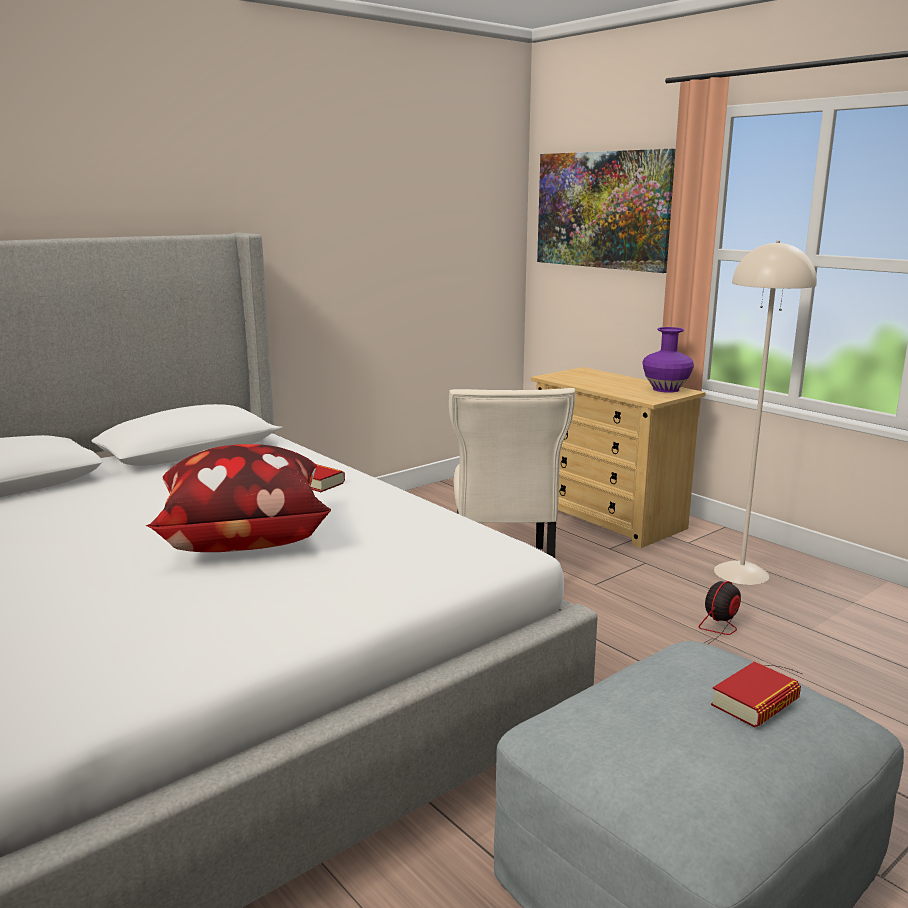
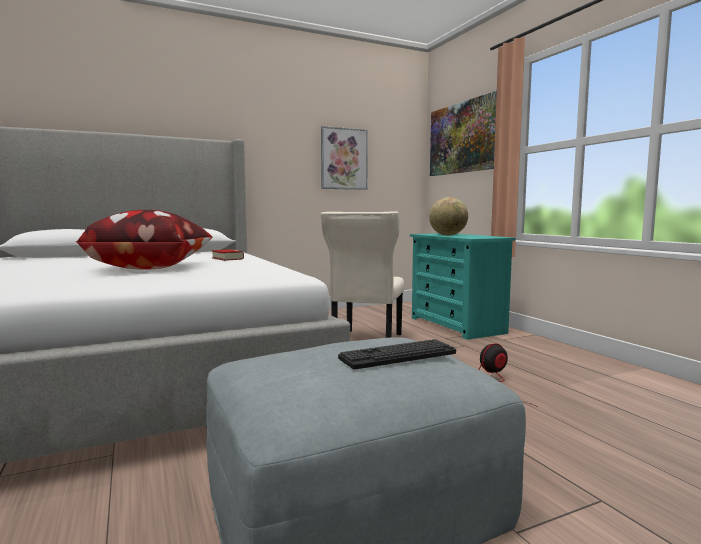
camera: 15 degrees right, 10 degrees down
(406, 243) = (343, 159): none -> picture
(600, 385) = (448, 235): none -> globe
(608, 517) = (456, 325): beige dresser -> turquoise dresser
(665, 389) = (489, 236): purple vase -> none
(742, 573) = (531, 355): beige floor lamp -> none
(755, 702) = (398, 355): book -> keyboard

